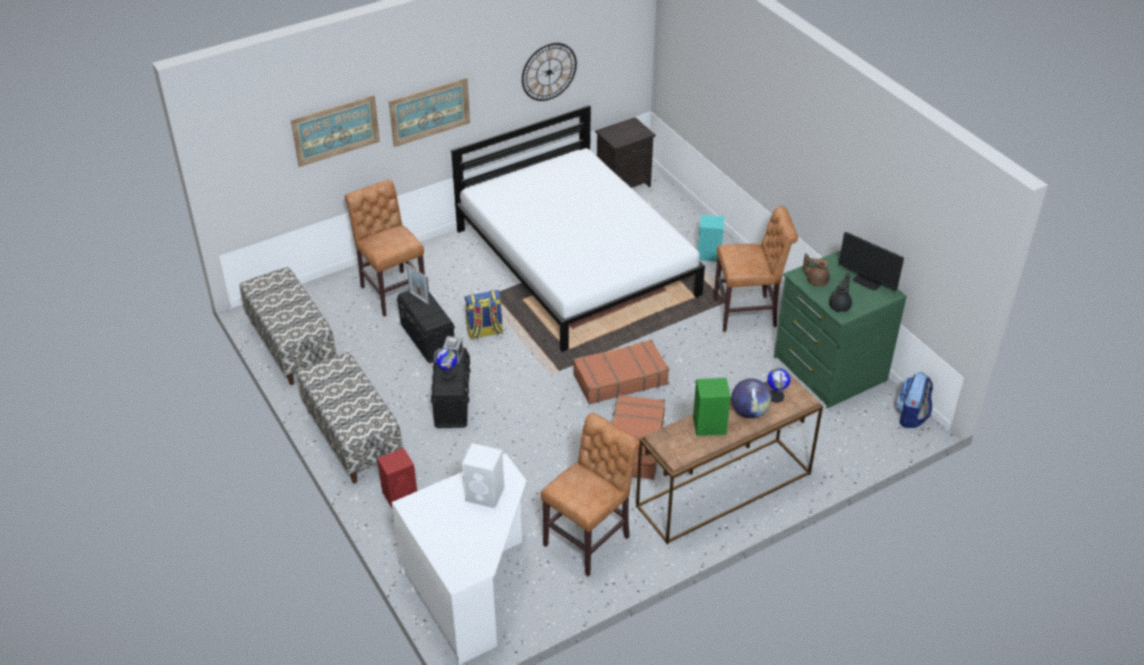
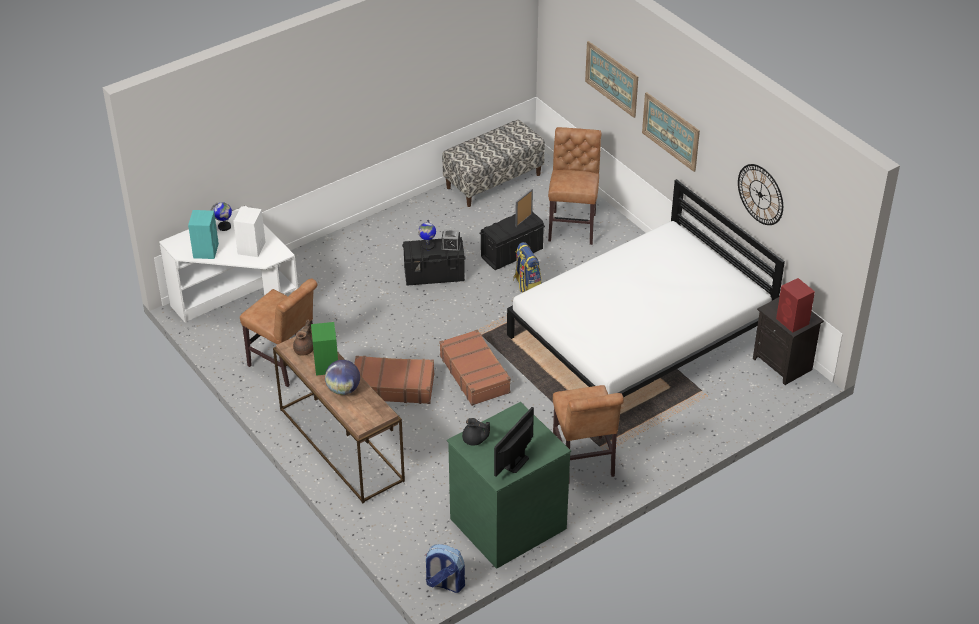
camera: 85 degrees right, 0 degrees up
(352, 437) = (390, 227): bench -> none
(392, 291) = (573, 225): brown chair -> brown chair turned 45 degrees counterclockwise
(400, 494) = (331, 259): red speaker -> red speaker (793, 322)
(708, 254) = (674, 432): turquoise speaker -> turquoise speaker (206, 250)
(776, 396) = (363, 406): globe -> globe (224, 227)
(816, 280) = (512, 424): brown teapot -> brown teapot (304, 349)

